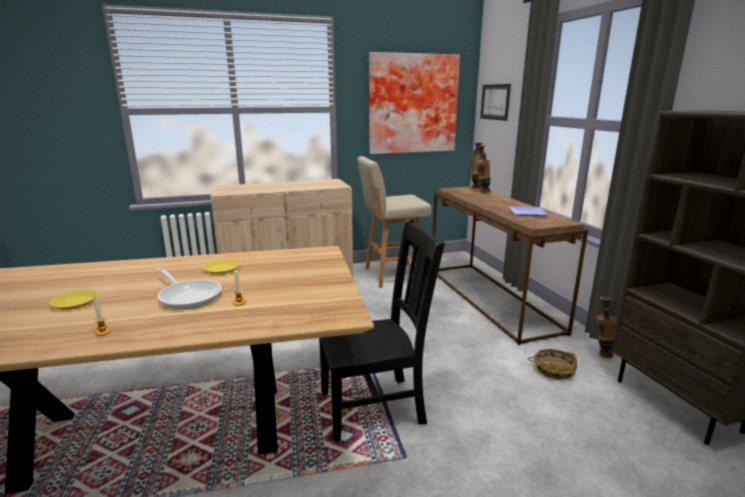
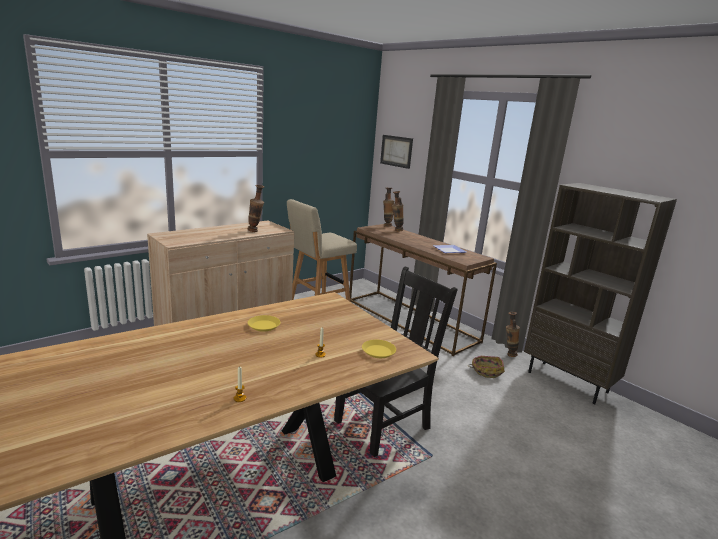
camera: 25 degrees left, 0 degrees up
(74, 303) = (169, 377): yellow plate -> yellow plate (378, 352)
(188, 296) = (269, 354): frying pan -> none
(311, 186) = (255, 231): none -> vase
(412, 104) = (326, 149): picture -> none

